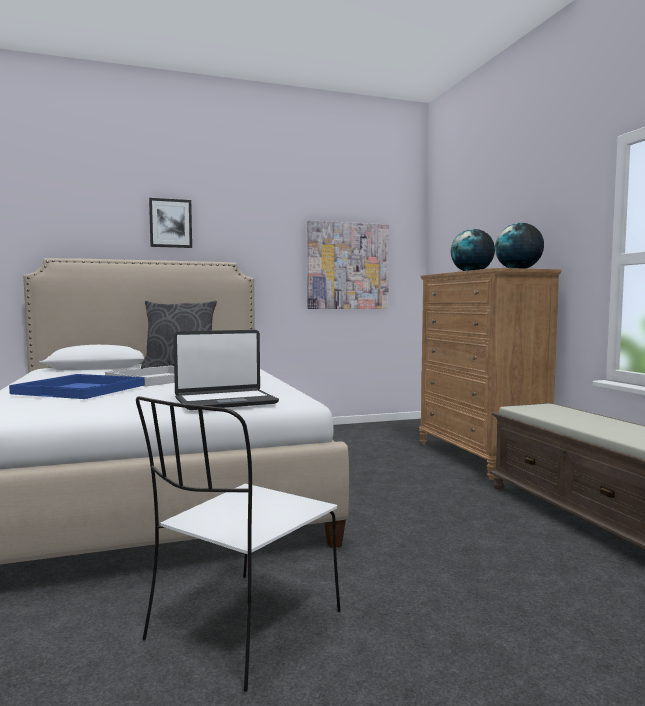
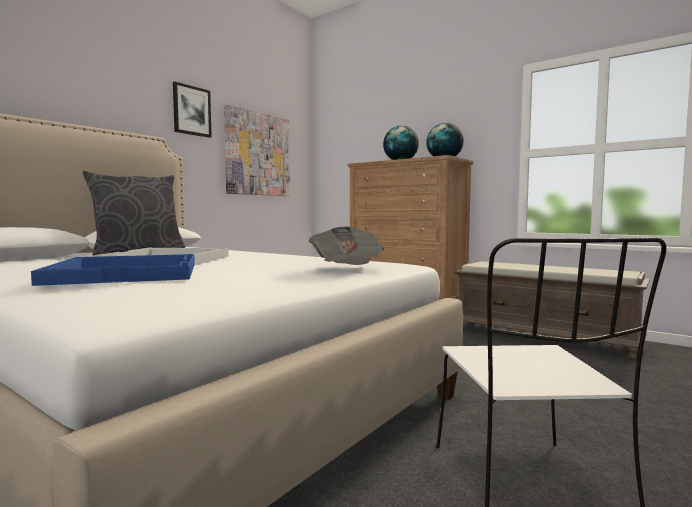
camera: 35 degrees left, 0 degrees up
(170, 223) = (81, 82): picture -> picture (191, 111)
(225, 401) = (347, 268): laptop -> newspaper

